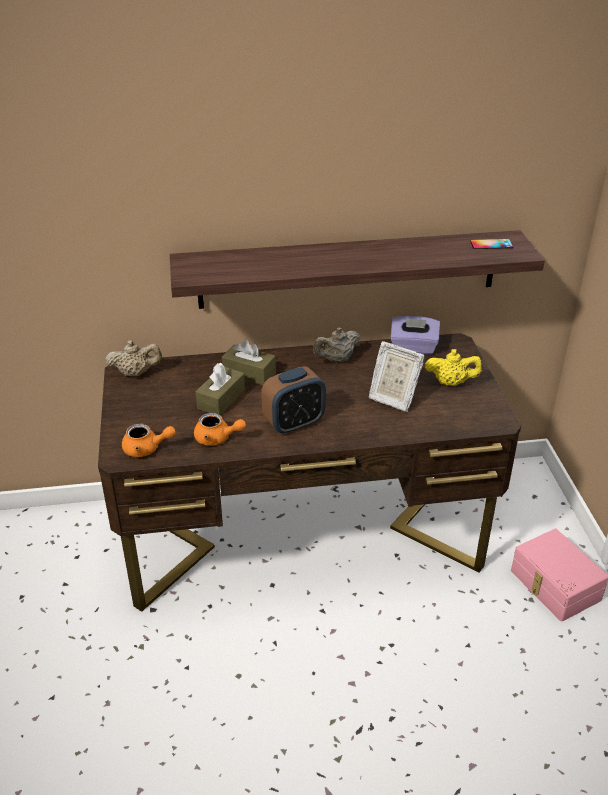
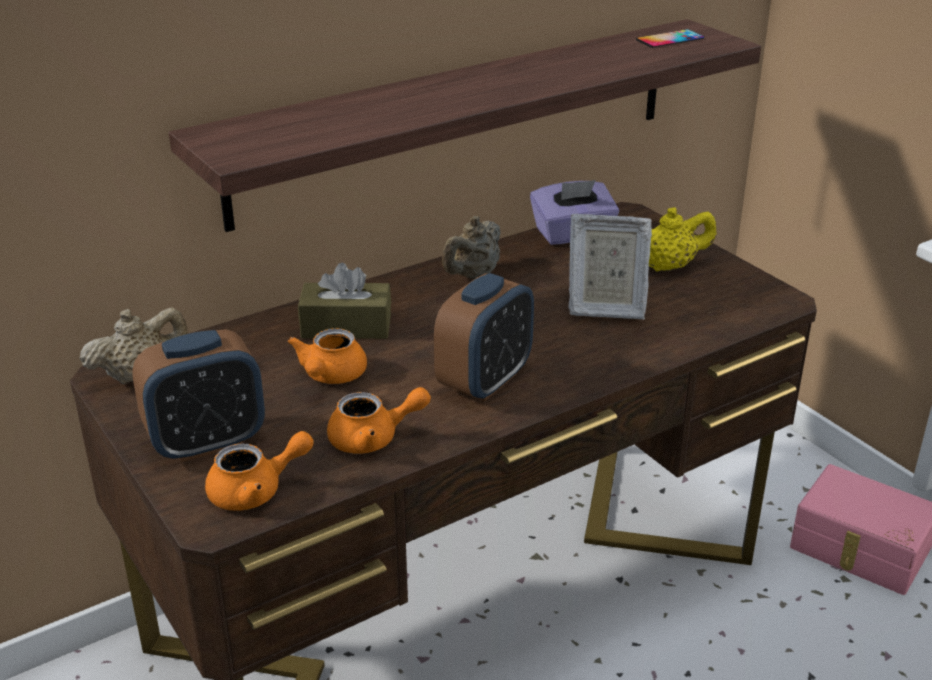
camera: 25 degrees left, 5 degrees down
(142, 417) = (207, 442): none -> alarm clock
(221, 399) = (330, 376): brown tissue box -> orange teapot

